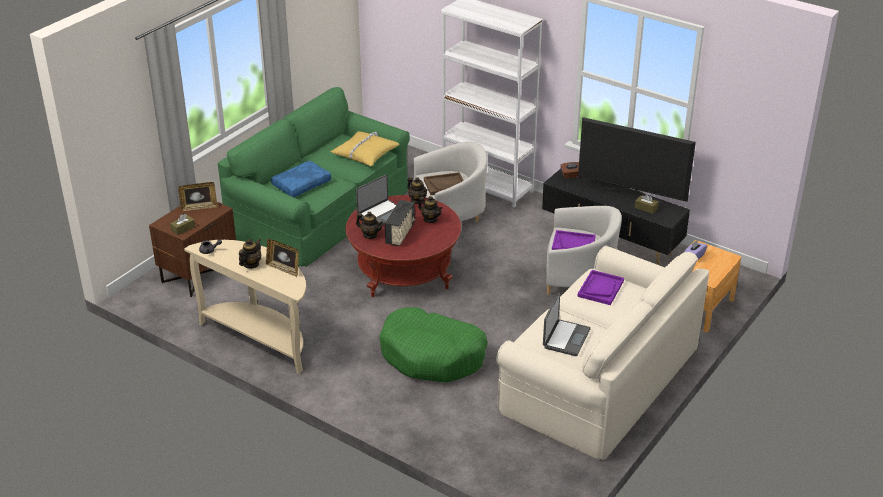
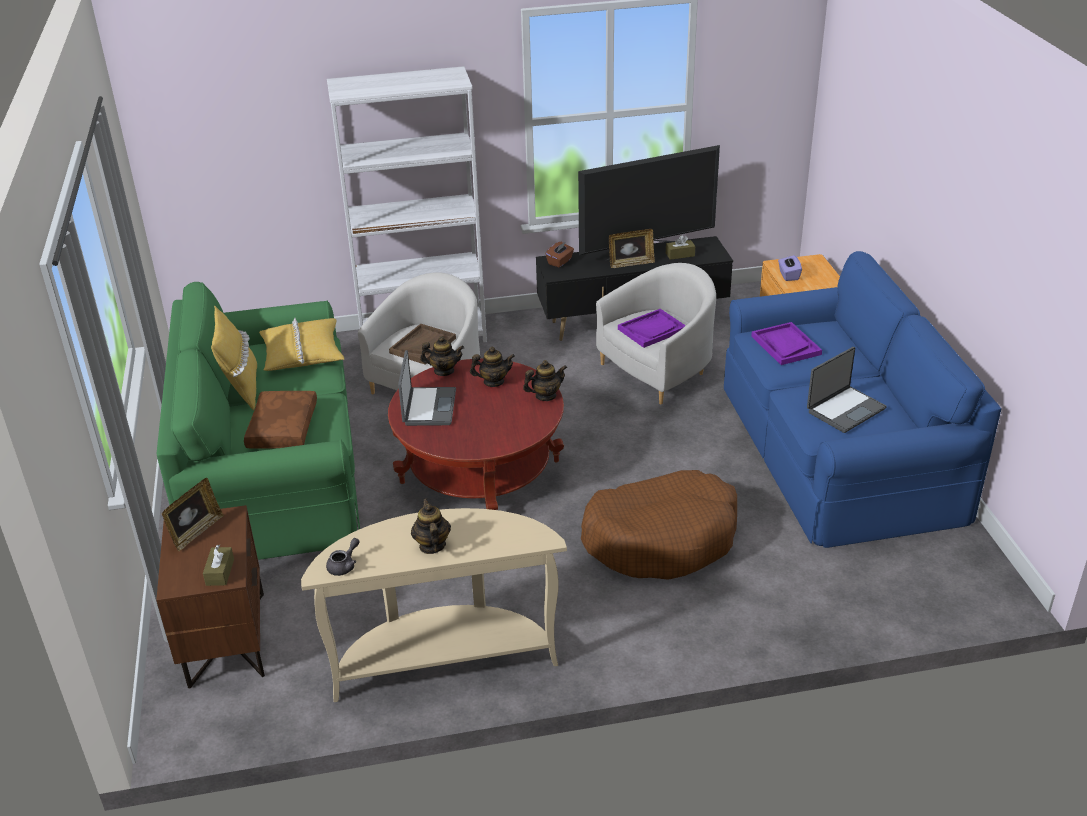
camera: 45 degrees left, 0 degrees up
(284, 269) = (482, 523): picture frame -> picture frame (631, 263)
(301, 184) = (281, 428): blue pillow -> brown pillow
(314, 156) = (241, 389): none -> yellow pillow
(370, 235) = (457, 437): teapot -> teapot (545, 396)
(400, 234) = (488, 415): radio -> none
(432, 355) = (661, 538): green dog bed -> brown dog bed
(565, 338) = (845, 409): laptop -> laptop turned 75 degrees clockwise
(599, 378) = (839, 451): beige sofa -> blue sofa

